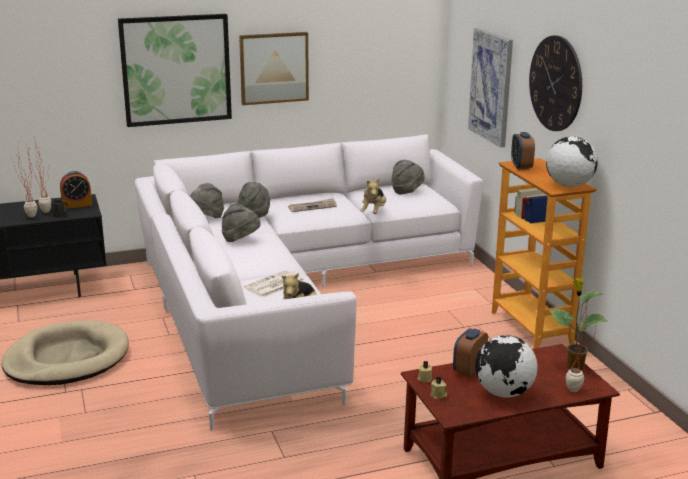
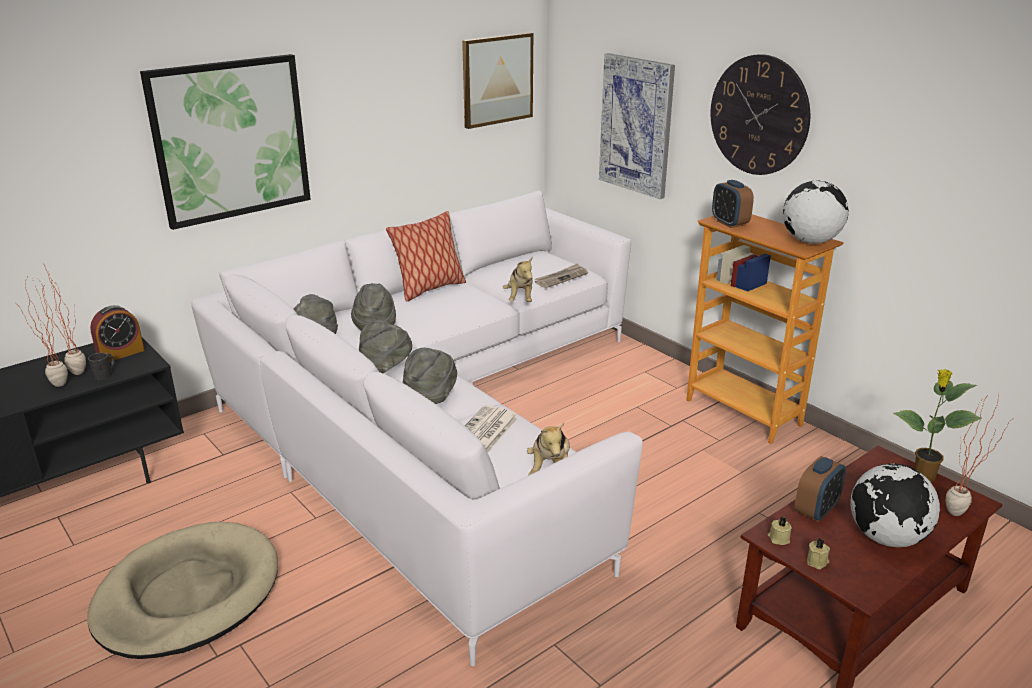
camera: 20 degrees left, 5 degrees up
(274, 68) = (356, 125): picture -> picture (497, 79)
(312, 197) = (429, 289): none -> pillow
(313, 207) = (441, 303): newspaper -> newspaper (561, 278)
(407, 191) = (535, 264): grey hat -> grey hat (430, 397)
(469, 369) = (816, 510): alarm clock -> alarm clock turned 150 degrees counterclockwise

